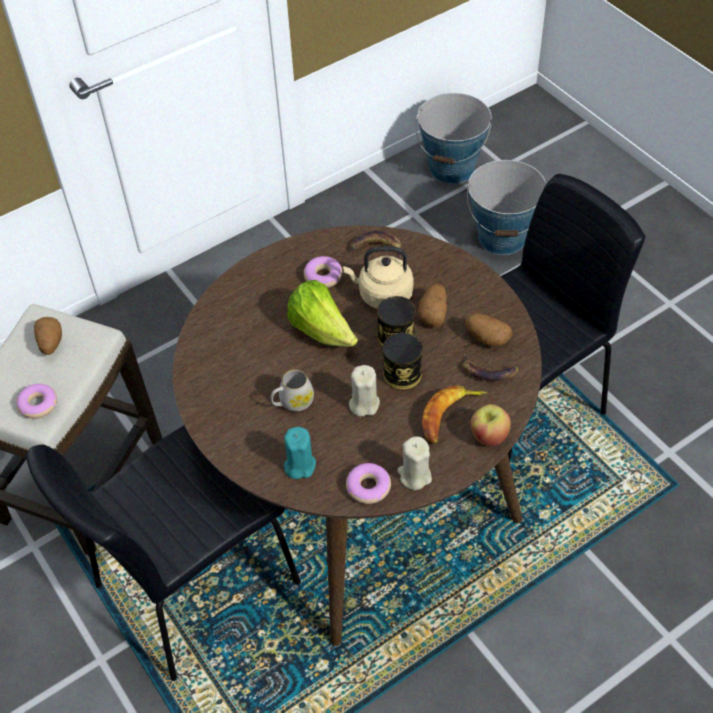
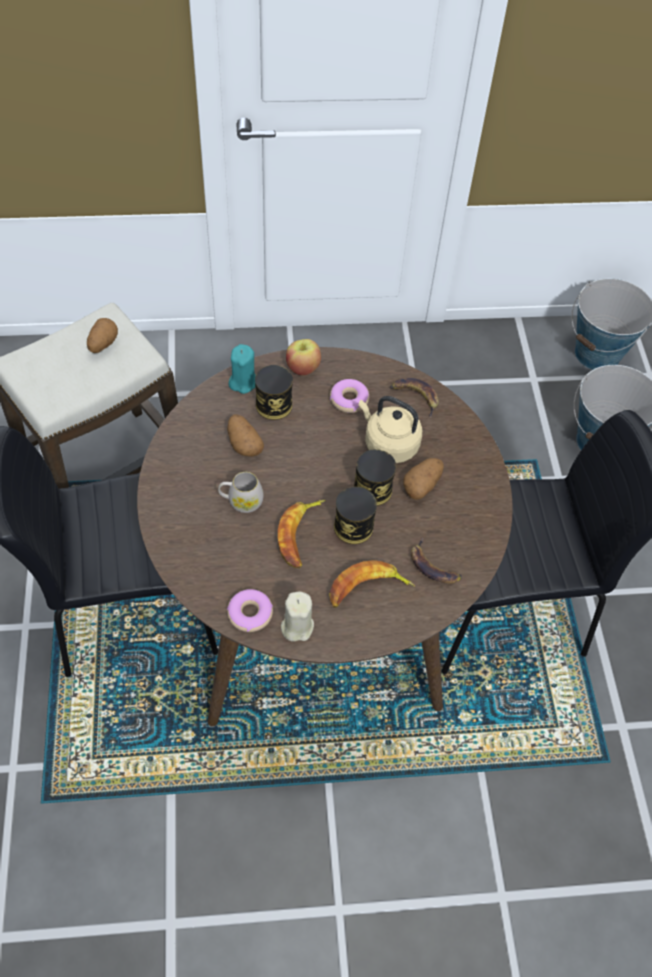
camera: 25 degrees right, 5 degrees up
(38, 405) = (58, 391): donut -> none
(262, 312) = (274, 405): none -> can
(299, 465) = (207, 560): turquoise candle -> turquoise candle (243, 382)
(322, 331) = (312, 449): lettuce -> none
(364, 404) = (300, 535): beige candle -> banana
(486, 338) = (453, 533): potato -> potato (244, 444)
(489, 436) = (389, 627): apple -> apple (303, 367)

